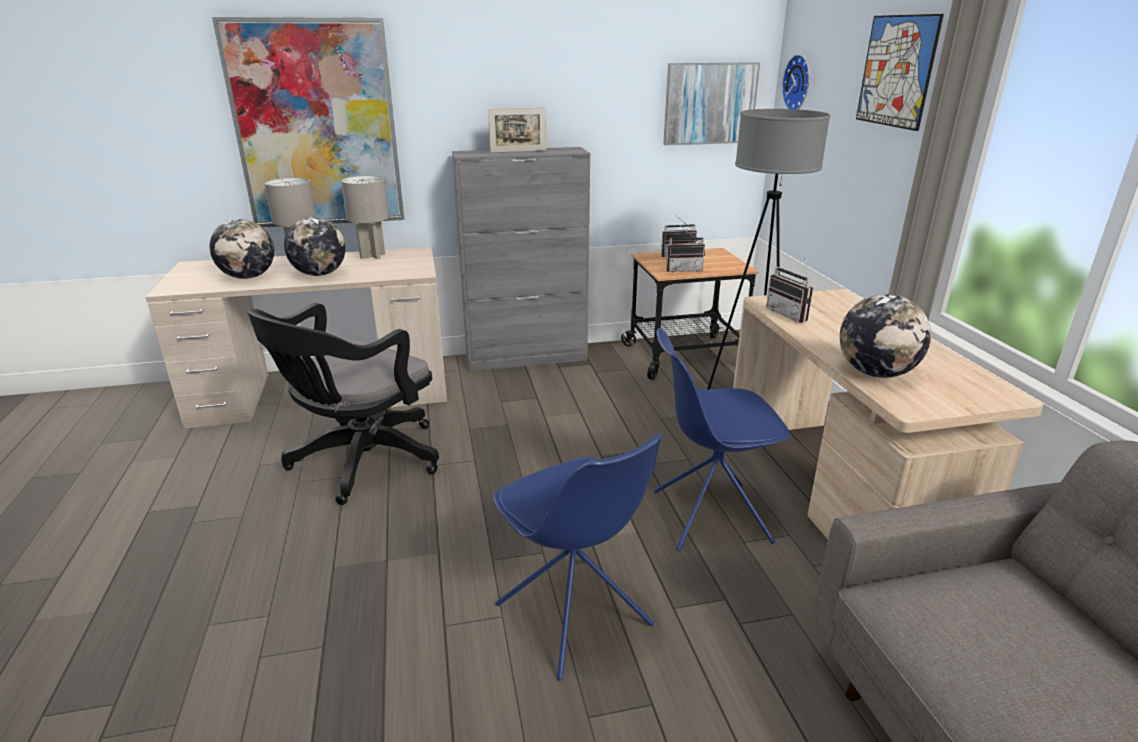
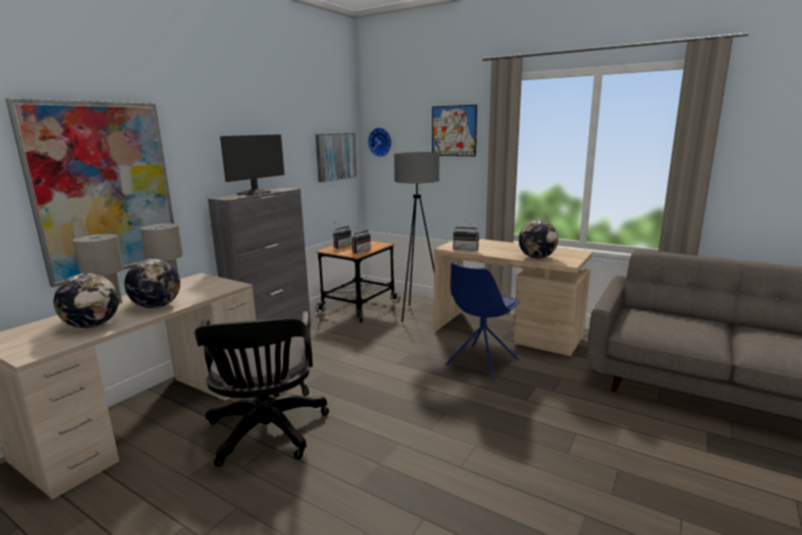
camera: 45 degrees left, 10 degrees down
(518, 151) = (255, 193): picture frame -> monitor
(574, 617) = (502, 426): blue chair -> none

